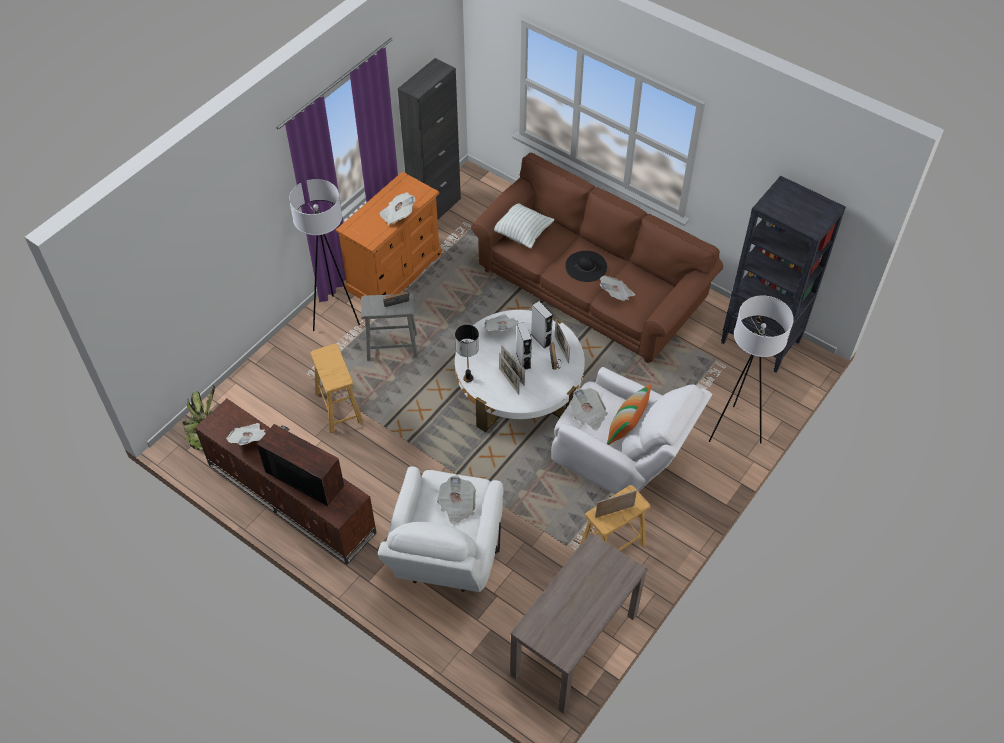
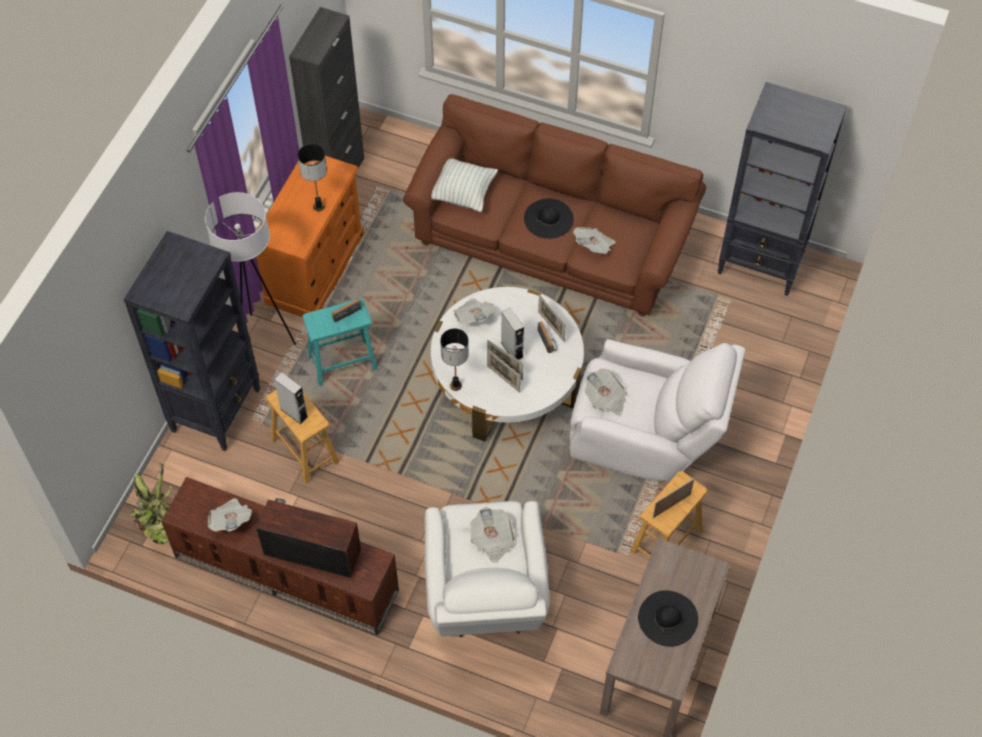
camera: 15 degrees left, 5 degrees up
(281, 360) = (217, 409): none -> black bookcase
(392, 346) = (343, 362): grey stool -> turquoise stool
(397, 215) = (319, 207): newspaper -> table lamp
(541, 339) = (524, 319): grey speaker -> grey speaker (294, 413)
(578, 601) = (668, 618): none -> black hat
(626, 429) = (652, 405): pillow -> none
(733, 430) = (760, 374): white floor lamp -> none

